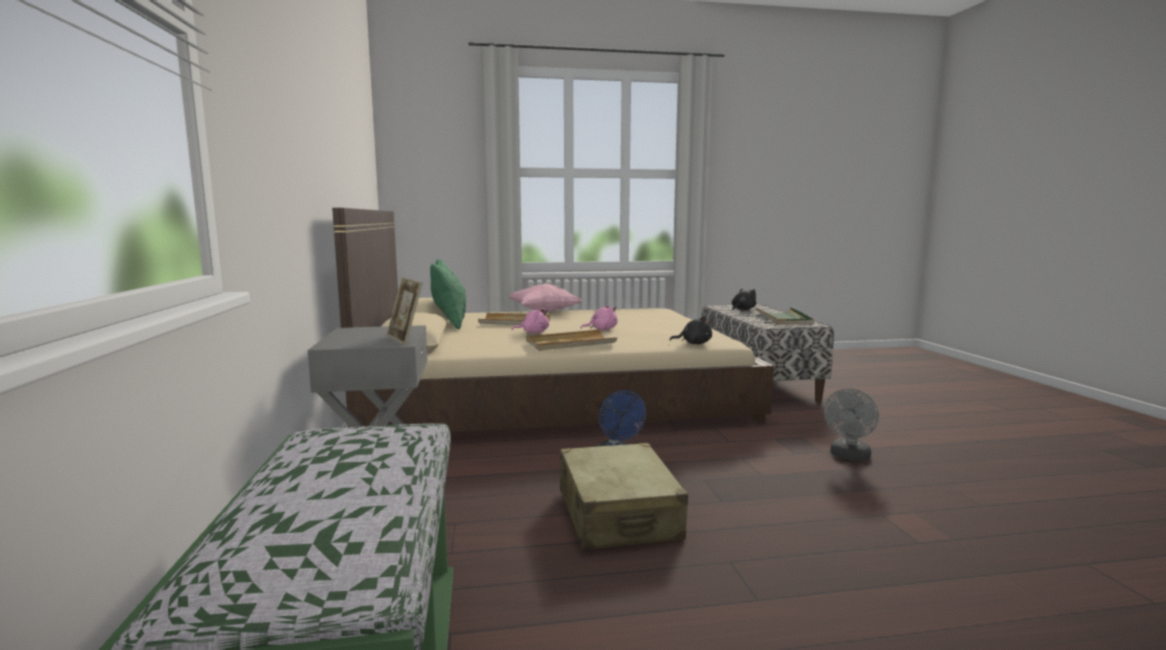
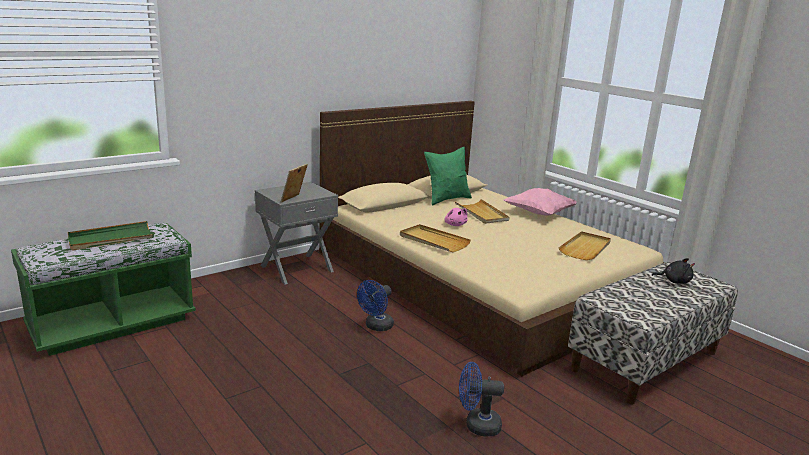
camera: 60 degrees right, 10 degrees up
(601, 329) = (496, 242): pink plush toy -> none
(618, 515) = (295, 342): beige suitcase -> none
(646, 316) = (585, 248): none -> beige tray
(694, 343) = (494, 279): black plush toy -> none
(783, 319) = (651, 304): green tray -> green tray (111, 239)
(849, 457) = (477, 425): grey fan -> blue fan

